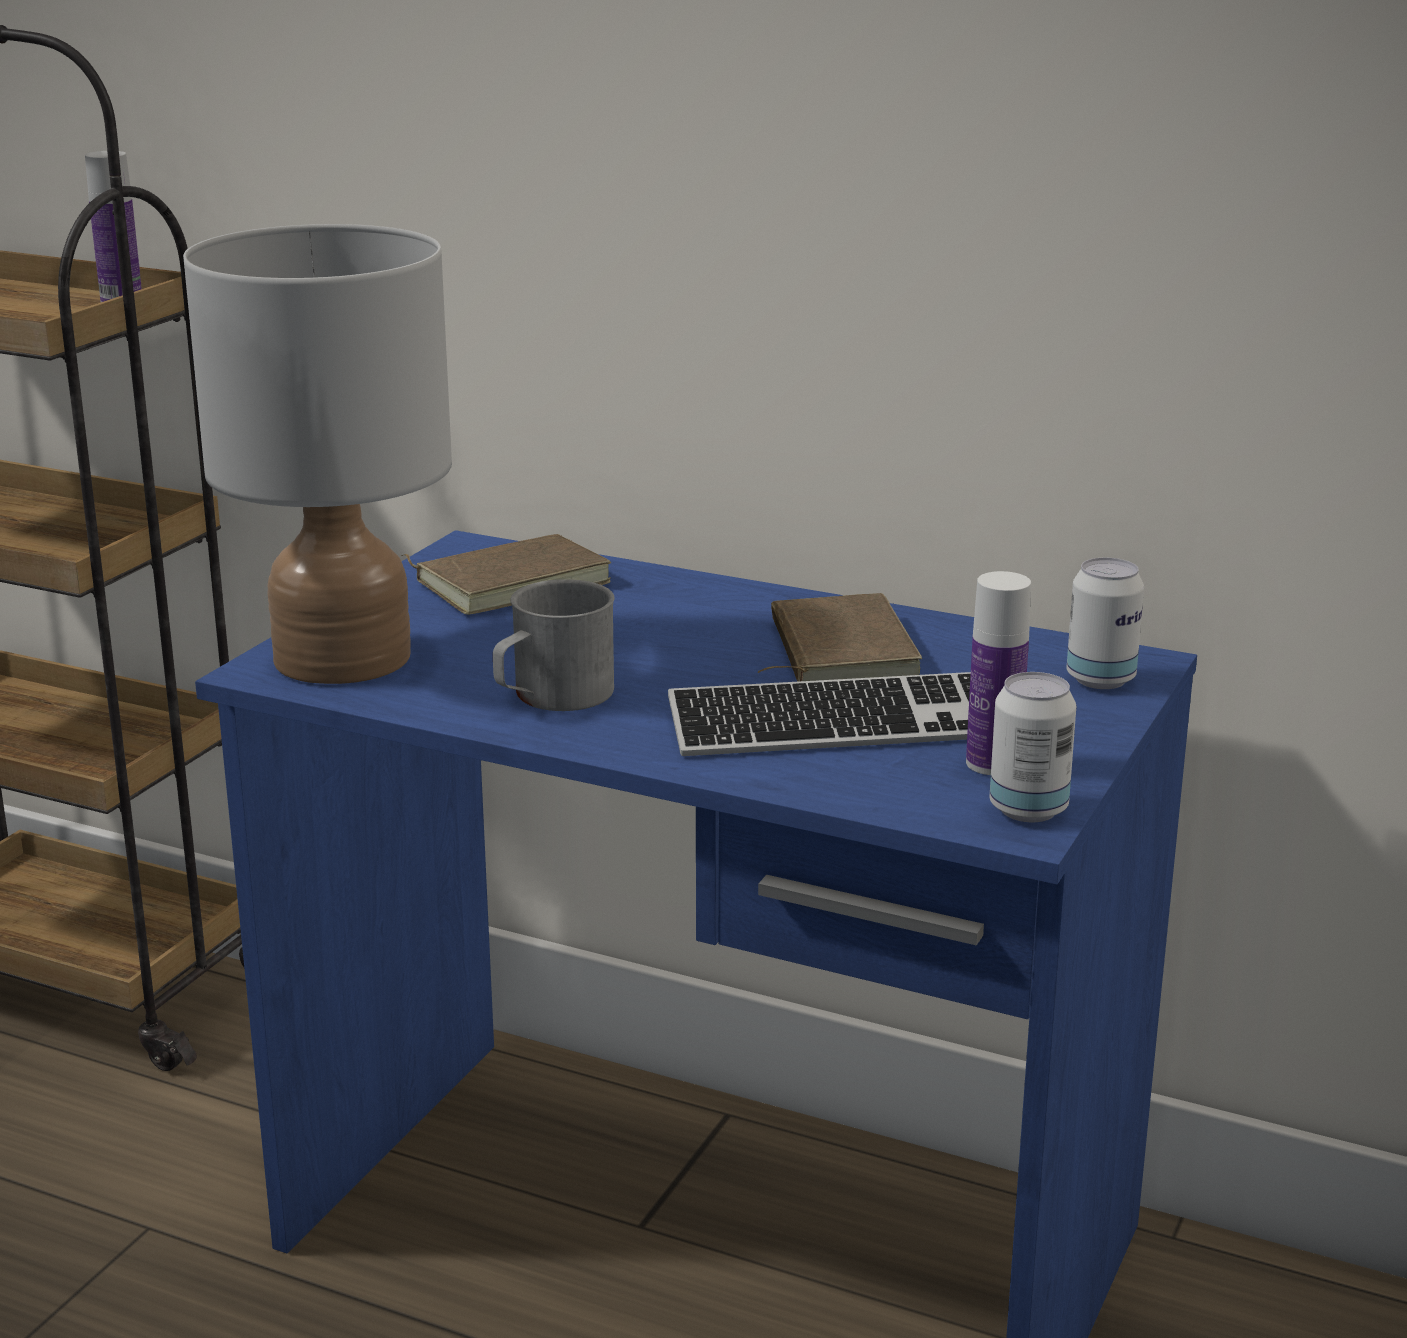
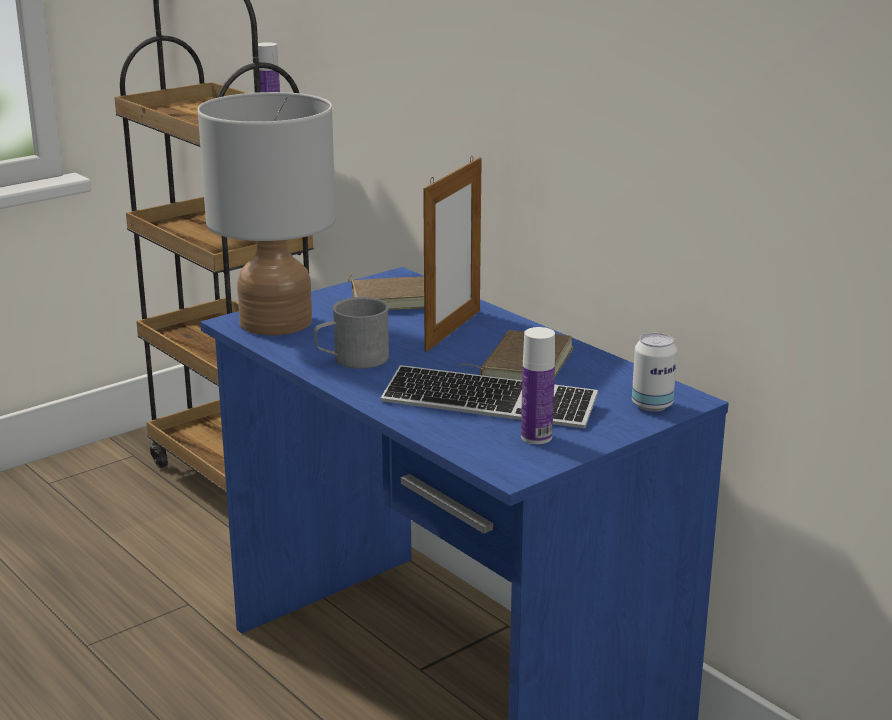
camera: 25 degrees right, 0 degrees up
(662, 619) = (452, 330): none -> picture frame
(1028, 809) = (526, 464): can -> none

